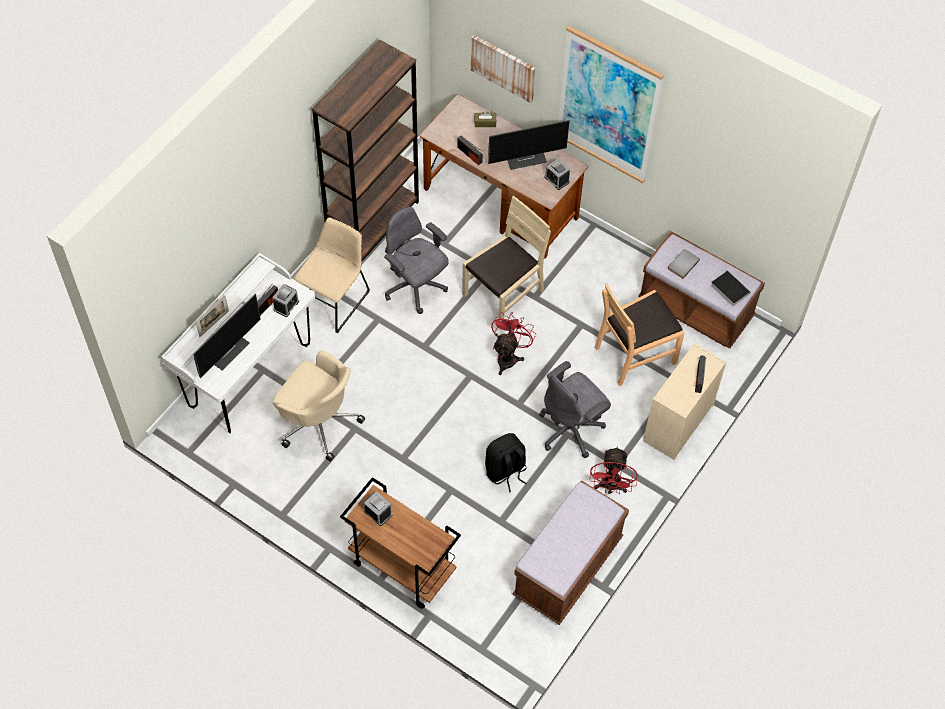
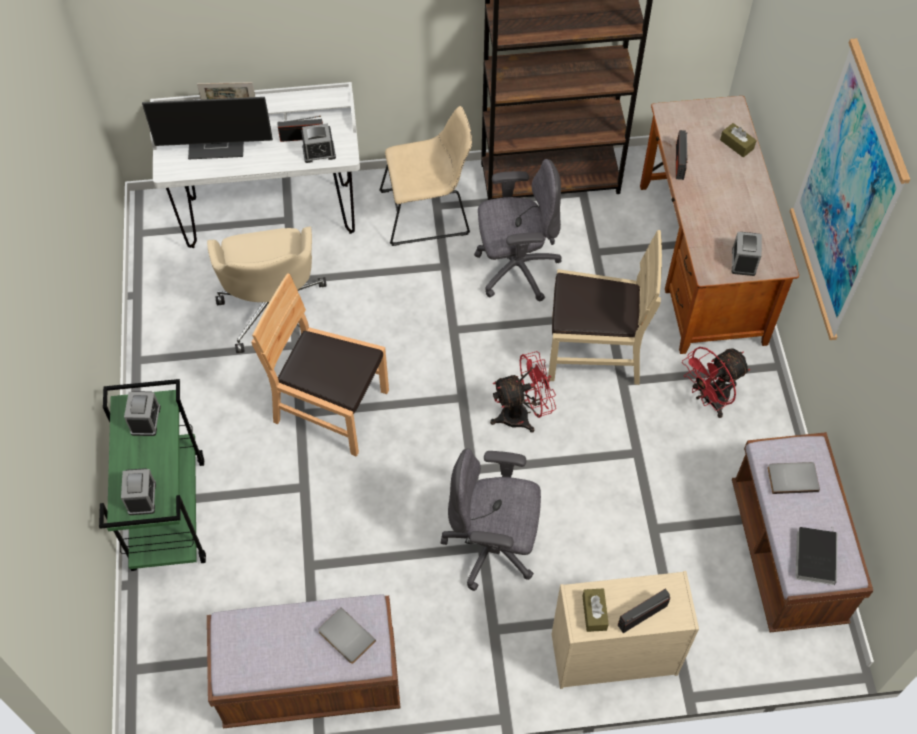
camera: 50 degrees right, 0 degrees up
(401, 567) = (168, 512): brown cart -> green cart
(415, 288) = (515, 268): grey office chair -> grey office chair turned 75 degrees clockwise
(426, 546) = (142, 497): none -> alarm clock
(503, 67) = (787, 78): picture -> none
(505, 471) = (376, 522): black backpack -> none
(526, 157) = (738, 211): monitor -> none
(588, 514) = (345, 637): none -> grey book
(610, 487) = (457, 646): red fan -> red fan (709, 400)
(635, 353) = (657, 536): brown chair -> brown chair (331, 408)
(680, 396) = (594, 613): none -> brown tissue box

